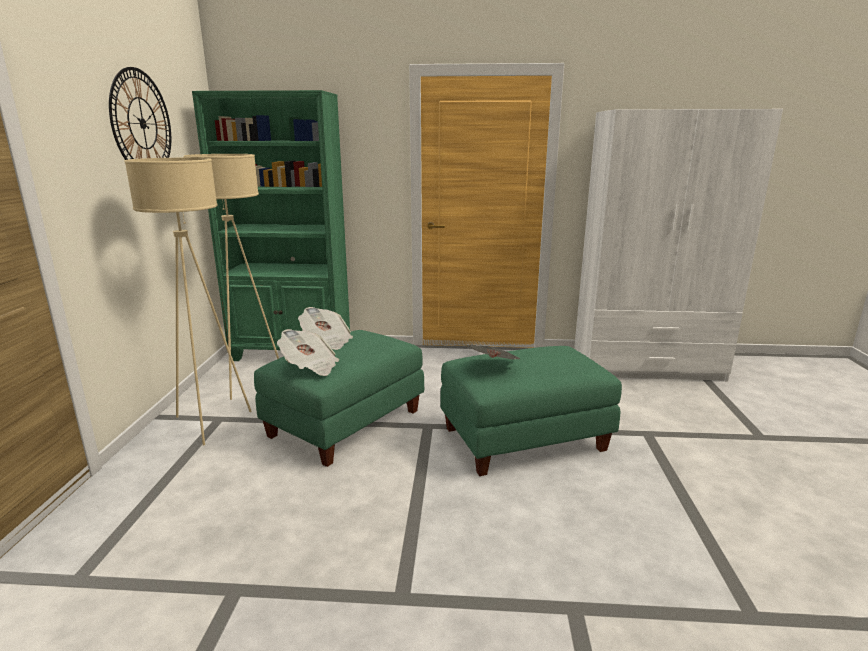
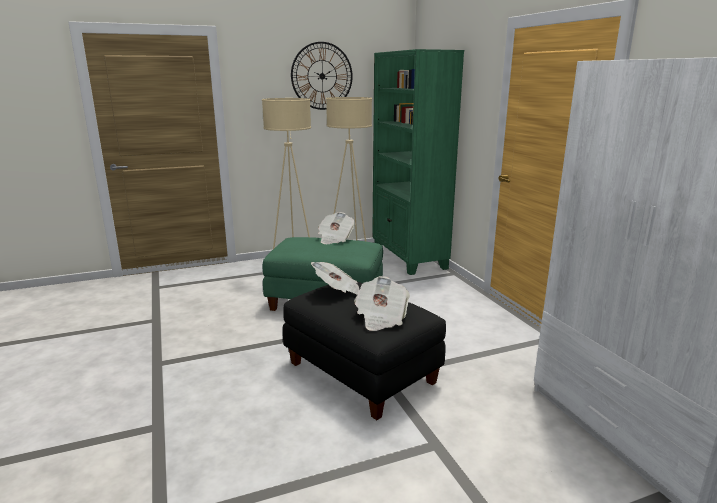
camera: 65 degrees right, 0 degrees up
(310, 366) = (290, 244): newspaper -> newspaper (381, 317)
(524, 438) = (363, 372): green ottoman -> black ottoman

